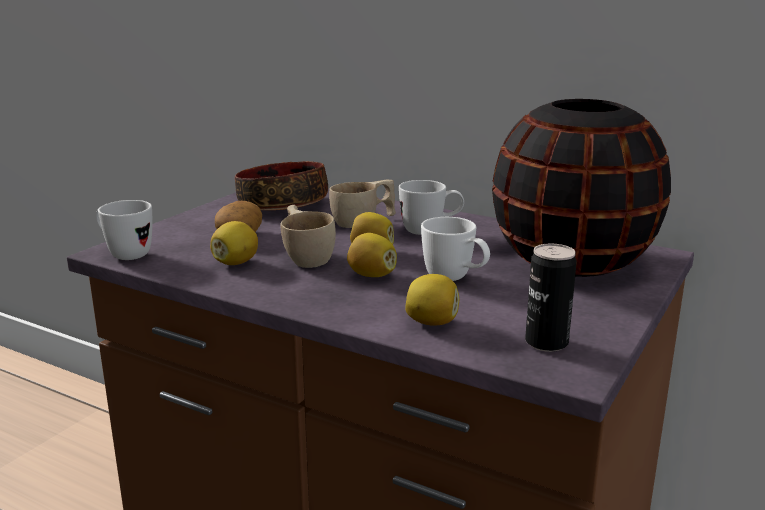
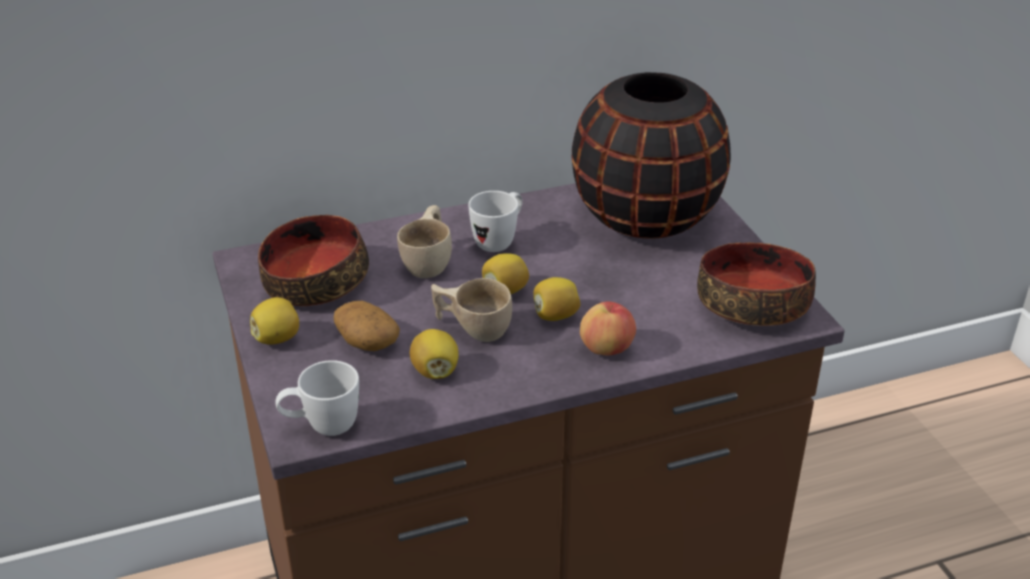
camera: 50 degrees left, 15 degrees up
(361, 305) = (607, 348): none -> apple
(432, 322) = (672, 332): lemon -> lemon (277, 338)
(455, 279) = (612, 283): white mug -> none
(546, 343) = (754, 304): can -> bowl

